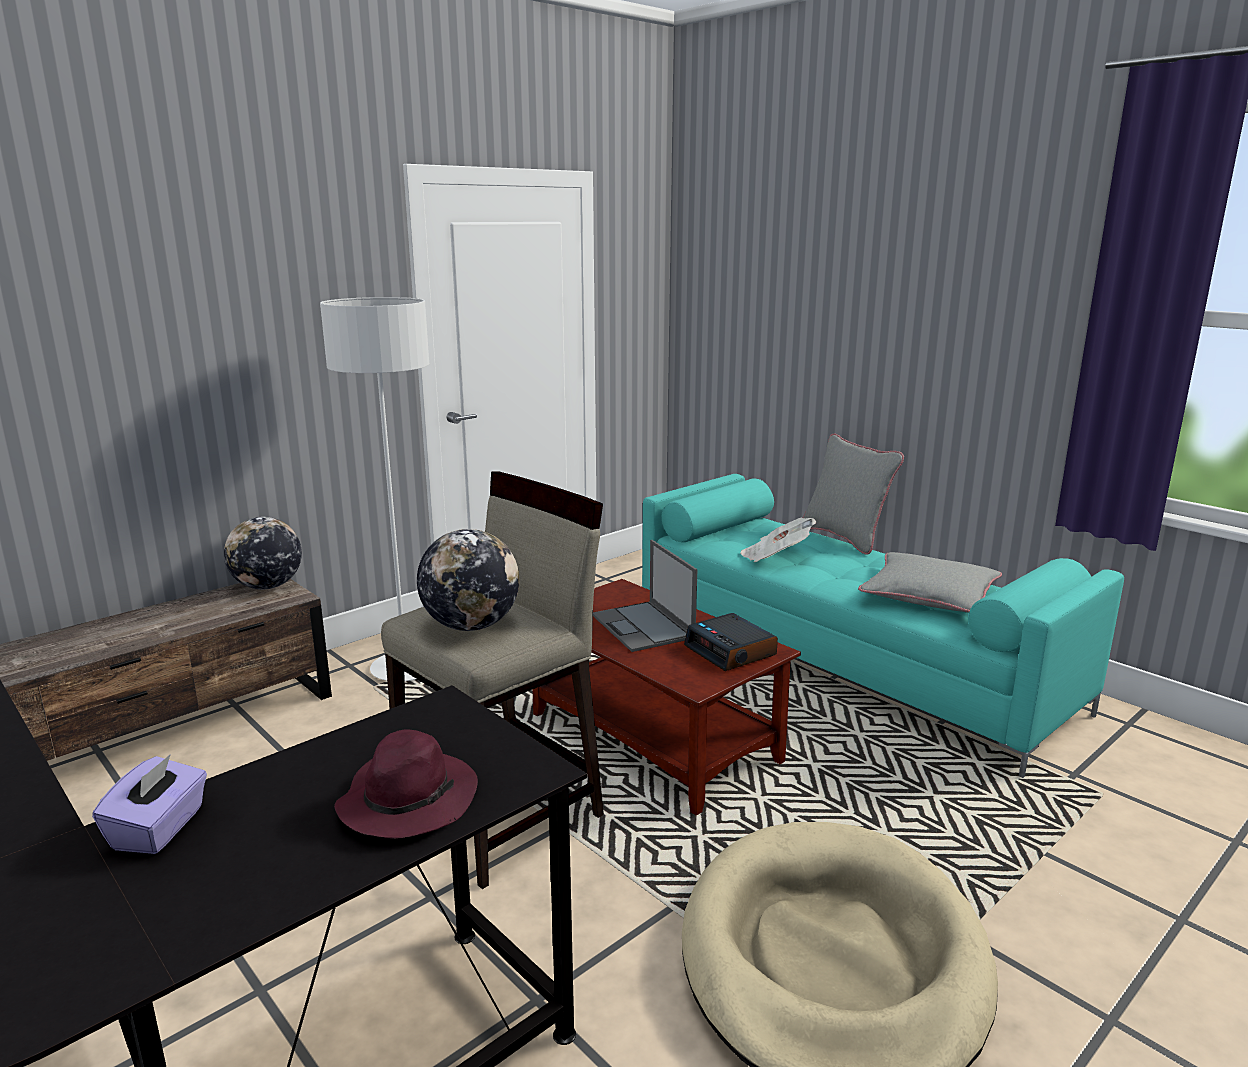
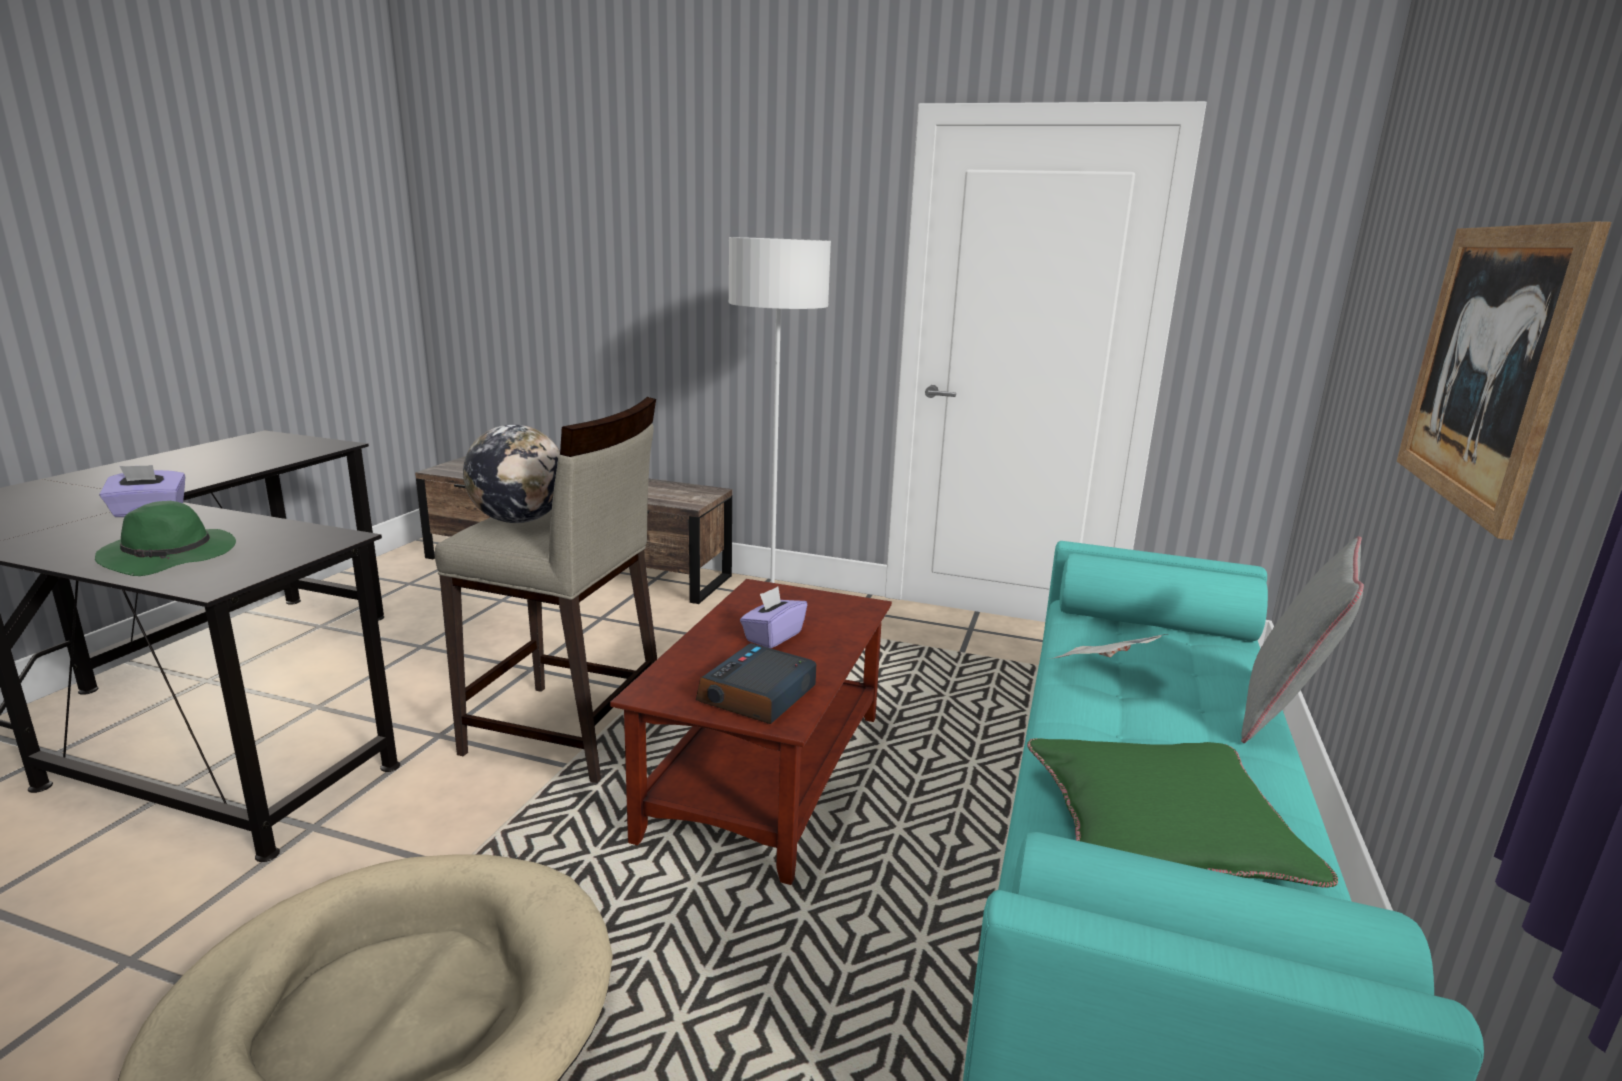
camera: 60 degrees right, 0 degrees up
(267, 586) = (700, 492): globe -> none
(408, 799) = (171, 557): purple hat -> green hat
(643, 627) = (773, 636): laptop -> purple tissue box
(899, 335) = (1487, 367): none -> picture
(929, 594) = (1161, 828): grey pillow -> green pillow

